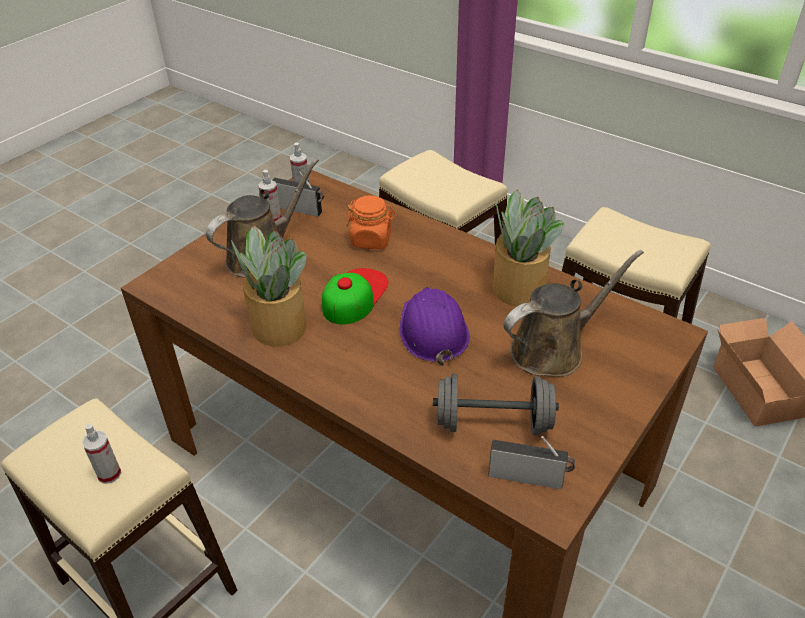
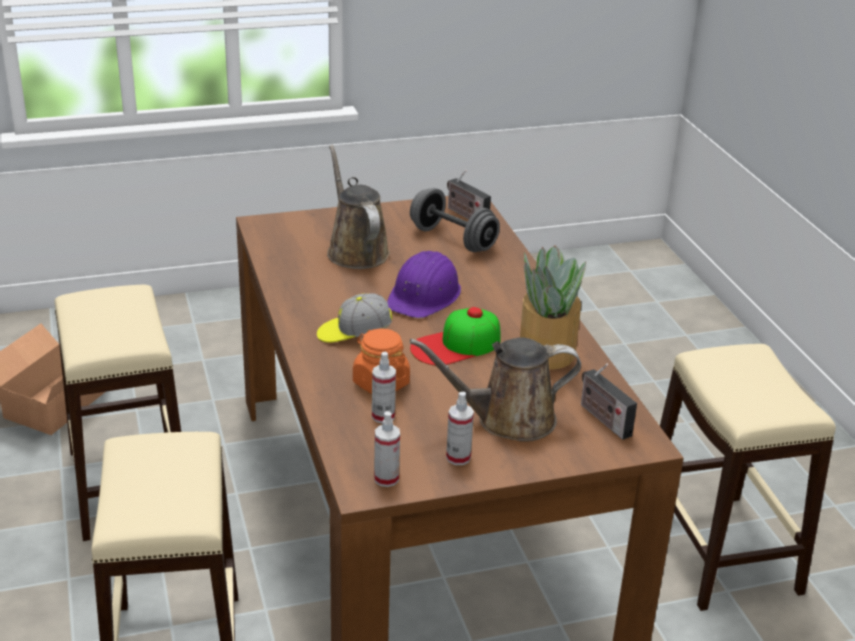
camera: 145 degrees left, 10 degrees down
(109, 474) = (740, 370): spray bottle -> spray bottle (383, 416)
(300, 209) = (414, 454): radio -> radio (602, 419)
(437, 266) = (354, 333): none -> cap
(518, 287) = (314, 290): potted plant -> none
(553, 349) = (355, 251): brown watering can -> brown watering can turned 60 degrees clockwise

